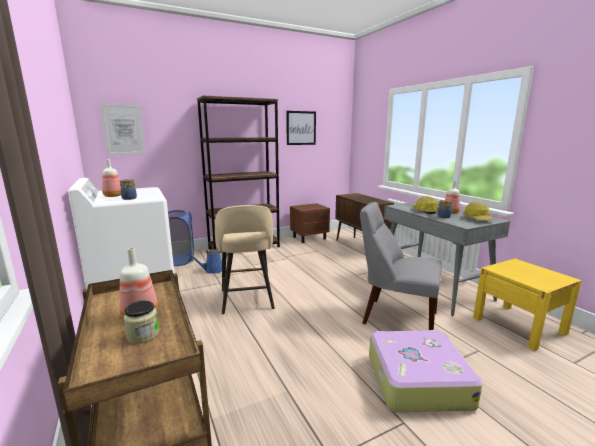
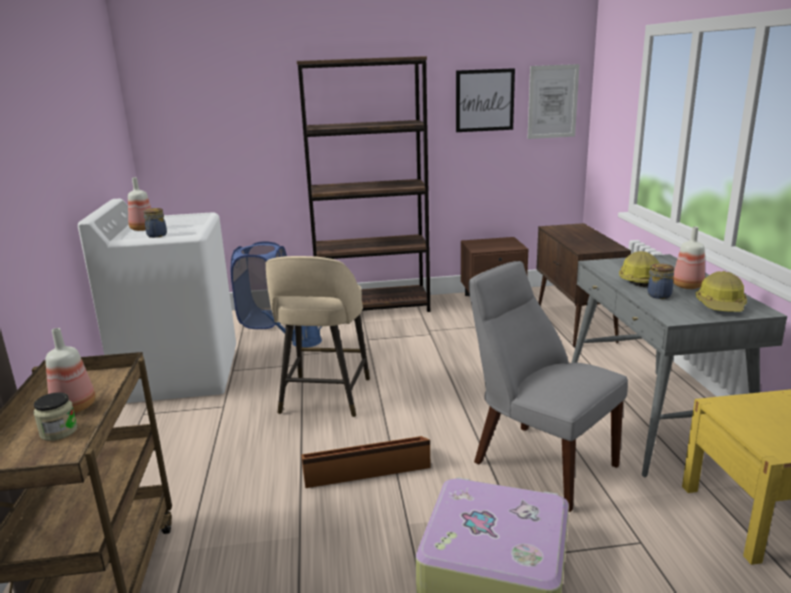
camera: 20 degrees right, 5 degrees up
(124, 129) = (189, 117): picture -> picture (552, 102)
(302, 338) = (366, 469): none -> brown storage box

